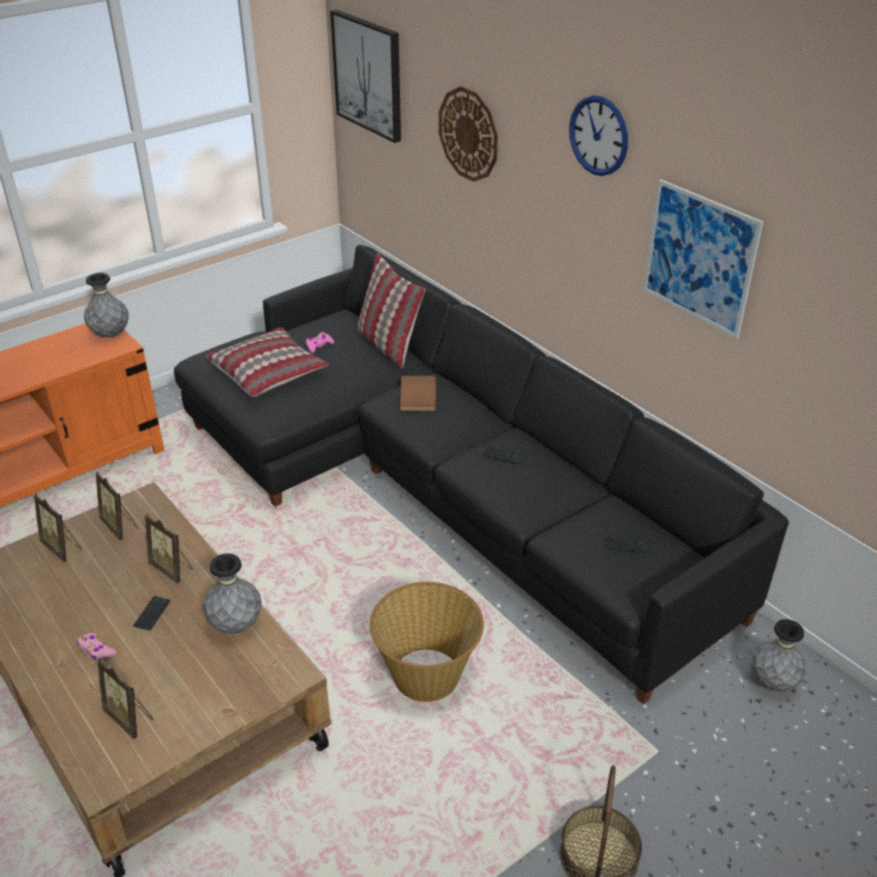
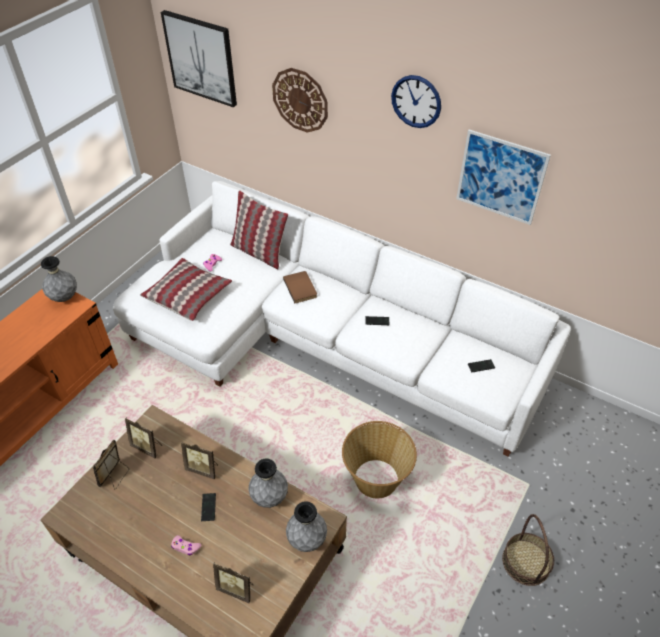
camera: 20 degrees left, 10 degrees up
(62, 547) = (115, 476): picture frame -> picture frame turned 90 degrees clockwise
(441, 485) = (321, 339): black sofa -> white sofa
(772, 682) = (570, 419): grey vase -> grey vase (307, 539)

